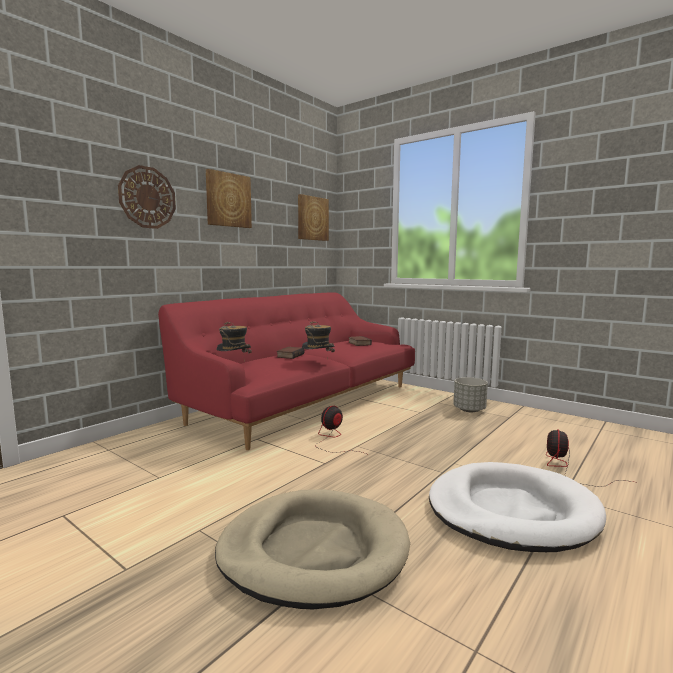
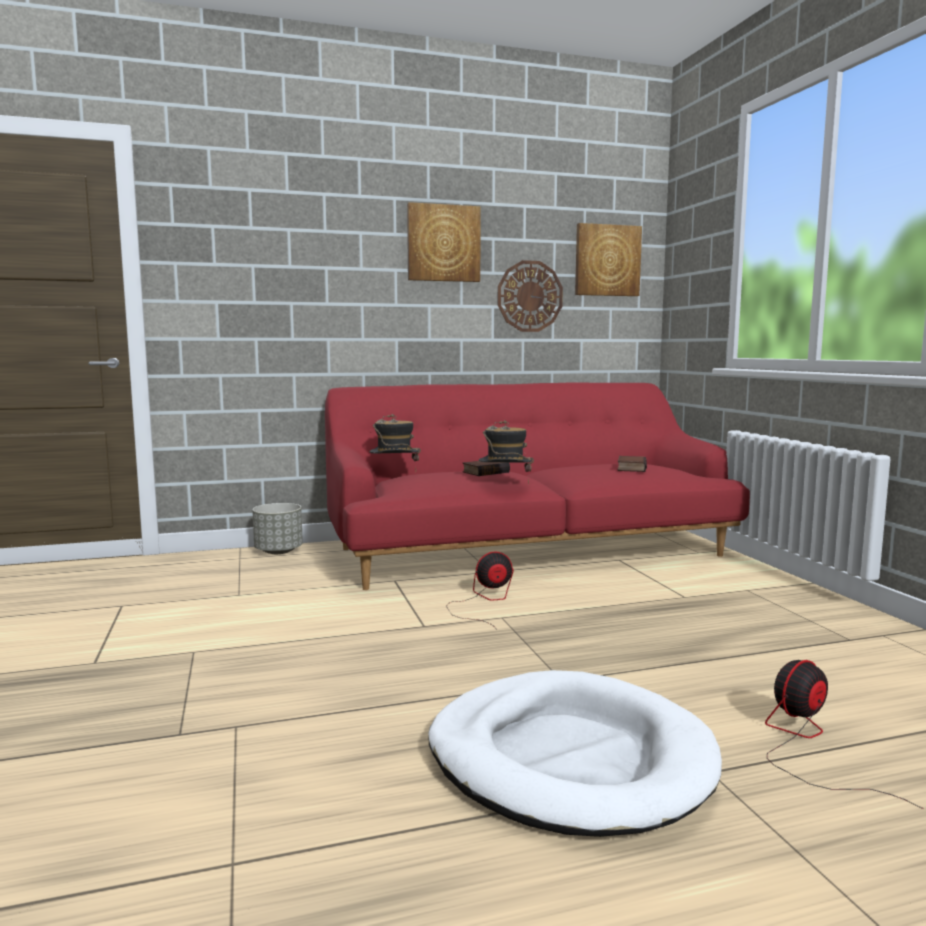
camera: 35 degrees right, 0 degrees up
(147, 197) = (319, 250): wall clock -> wall clock (529, 296)
(313, 551) = (253, 707): beige dog bed -> none
(469, 410) = (785, 612): grey planter -> grey planter (279, 551)

